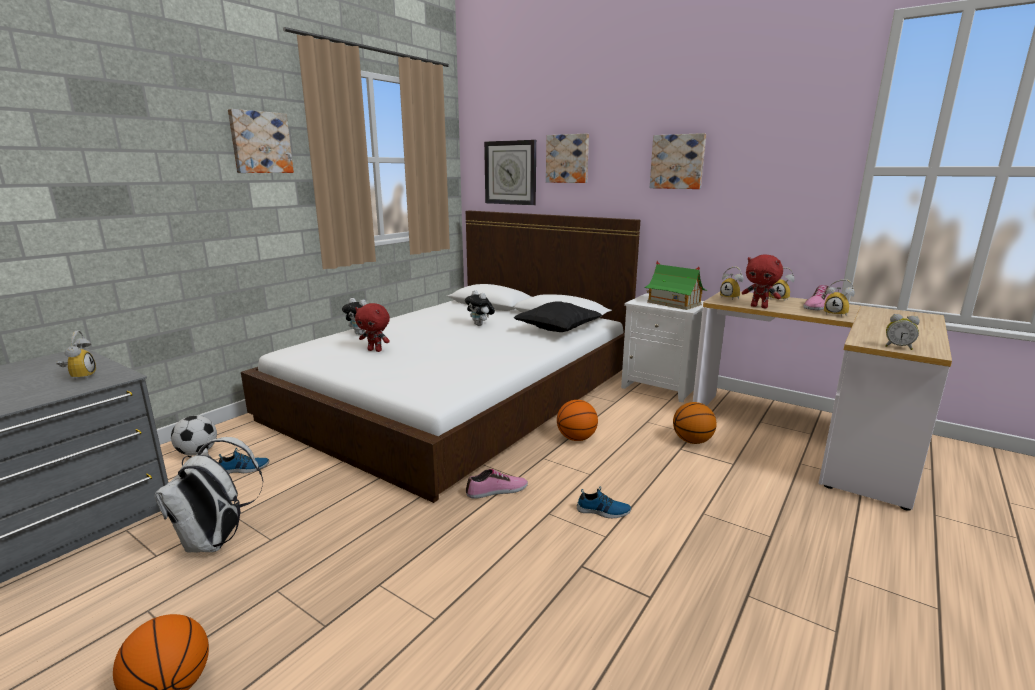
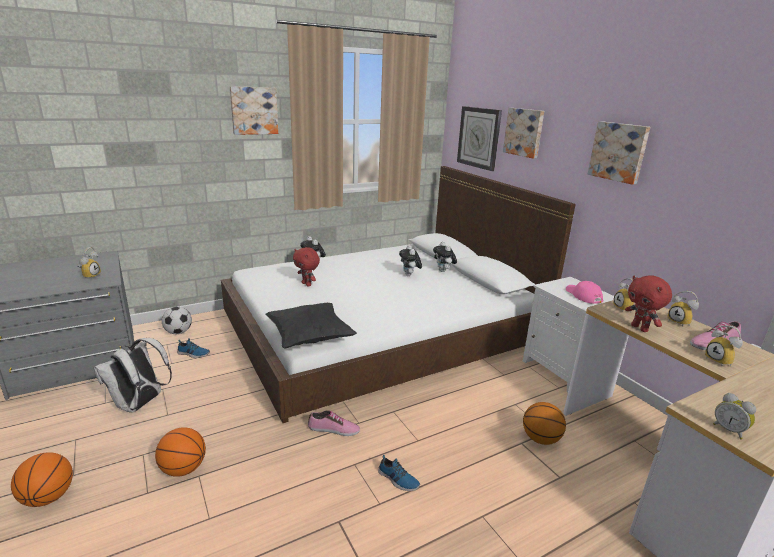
camera: 25 degrees right, 5 degrees up
(510, 316) = (443, 271): none -> plush toy
(557, 331) = (468, 296): black pillow -> black pillow (309, 338)
(576, 438) = (436, 401): basketball -> basketball (183, 469)
(673, 303) = (583, 295): toy house -> pink cap

